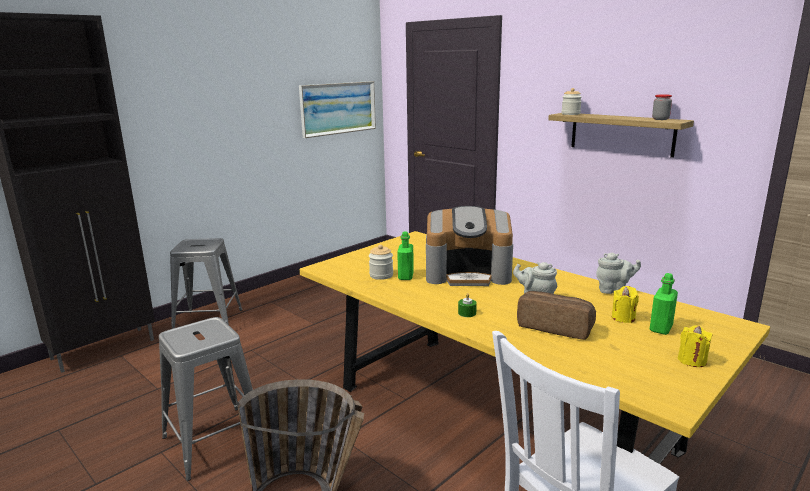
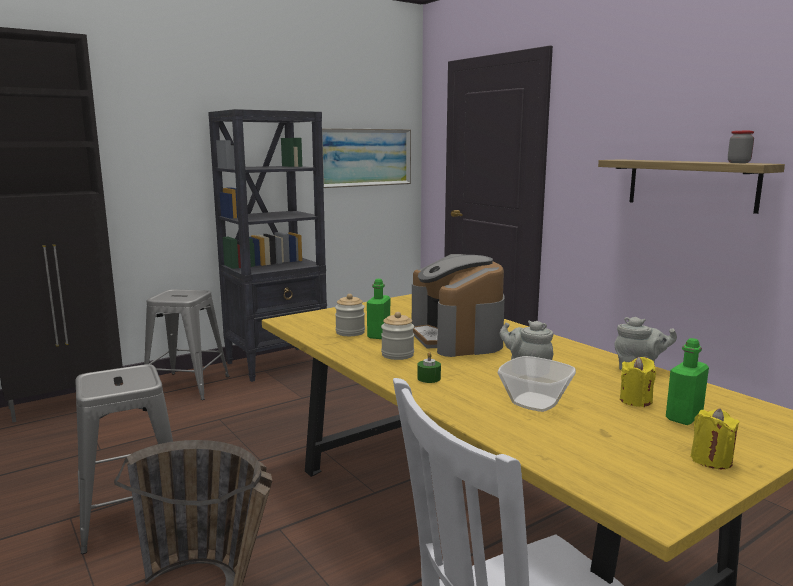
camera: 10 degrees right, 5 degrees down
(280, 294) = (277, 363): none -> black bookcase
(468, 273) = (457, 338): coffee machine -> coffee machine turned 60 degrees clockwise
(555, 327) = (535, 403): bread -> bowl
(570, 114) = (627, 159): jar -> jar (397, 355)

